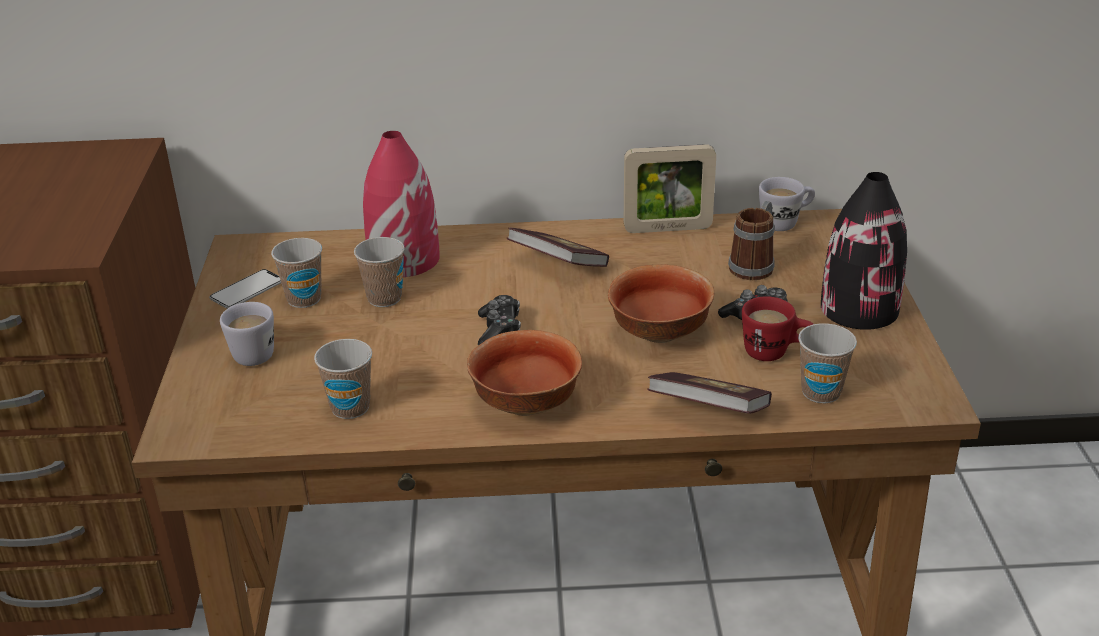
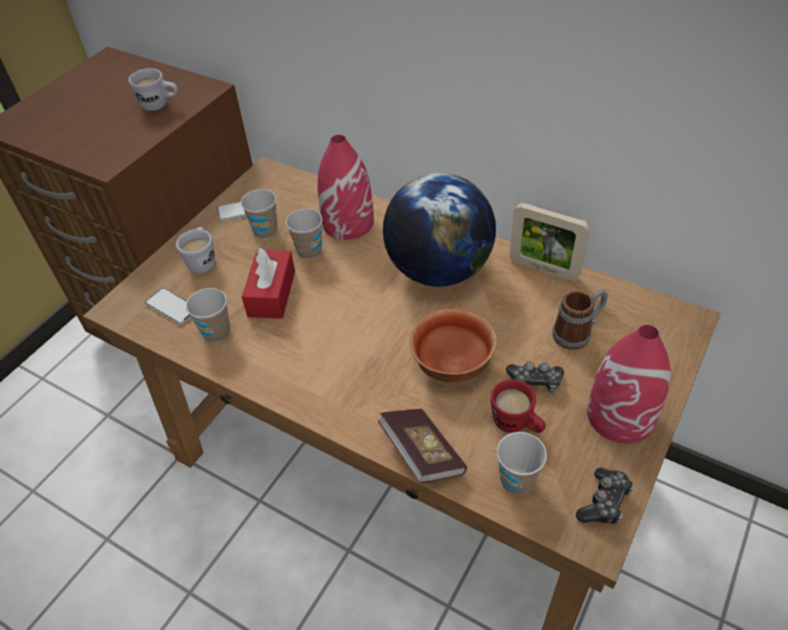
camera: 35 degrees right, 15 degrees up
(258, 407) = (172, 307): none -> phone
(380, 349) = (272, 293): none -> red tissue box
(499, 330) = (352, 311): game controller -> game controller (604, 502)
(524, 405) = (312, 384): bowl -> none
(558, 265) = (438, 270): book -> globe
(785, 223) = (639, 301): white mug -> white mug (160, 105)
(860, 309) = (621, 415): black vase -> red vase

